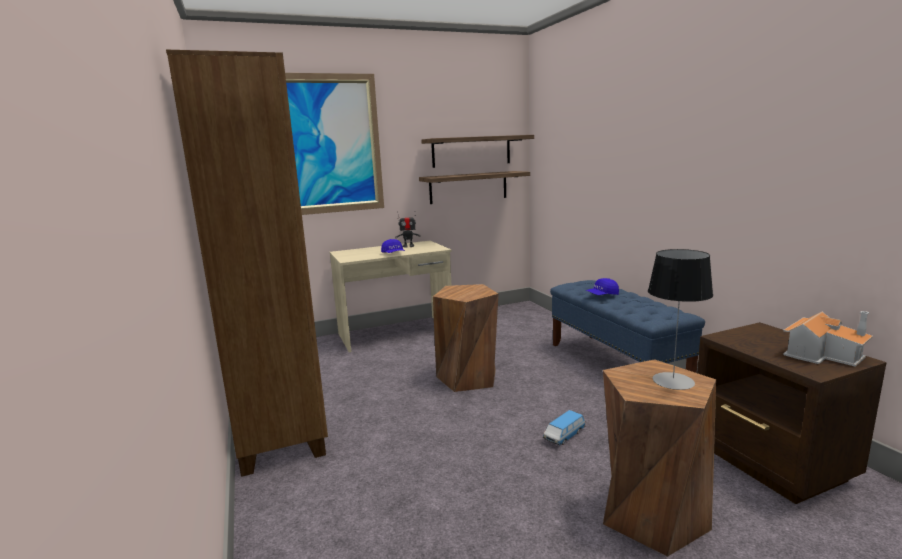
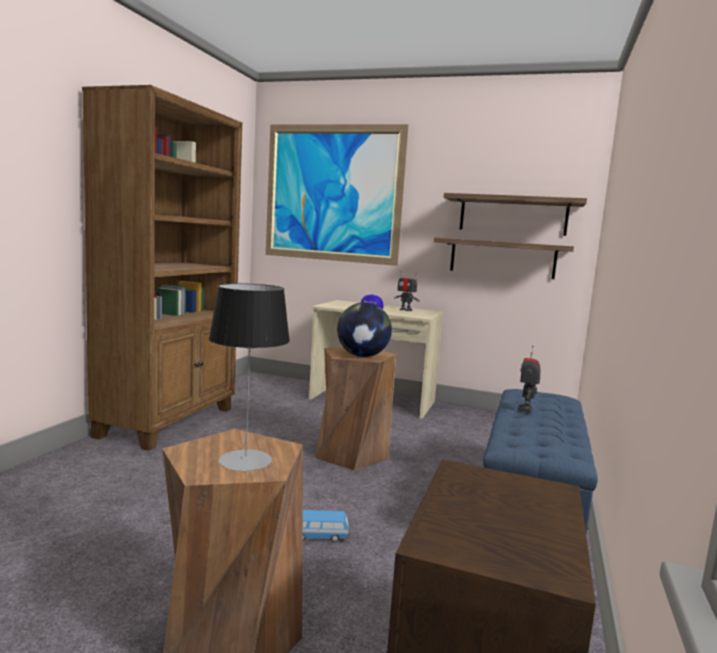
camera: 40 degrees right, 5 degrees down
(475, 293) = (362, 356): none -> globe
(602, 295) = (526, 409): blue cap -> toy robot
(823, 354) = (524, 543): toy house -> none

